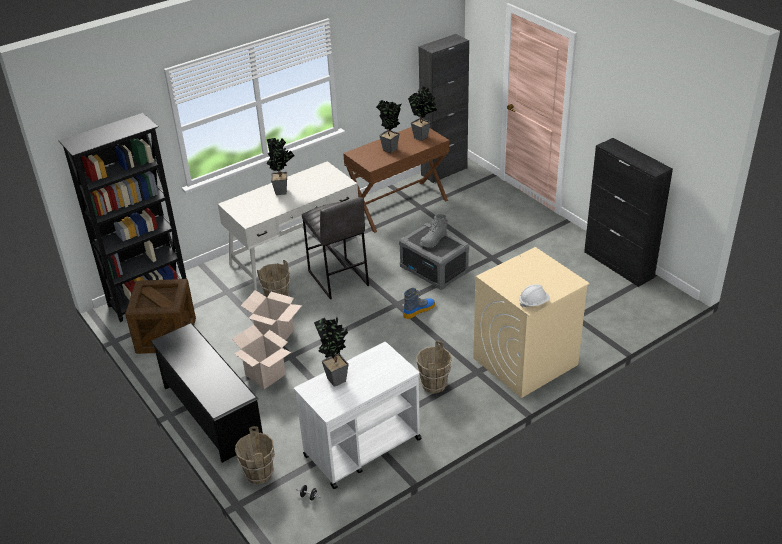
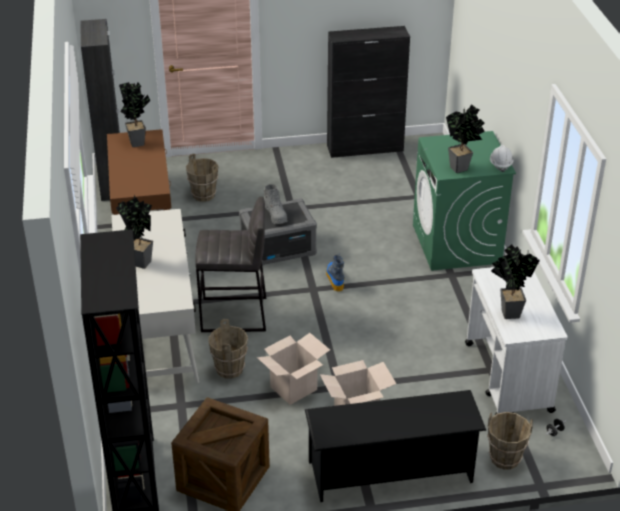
camera: 65 degrees left, 0 degrees up
(390, 150) = (142, 168): potted plant -> potted plant (462, 168)
(433, 385) = (451, 306): brown bucket -> brown bucket (203, 195)
(525, 362) = (456, 244): beige washing machine -> green washing machine

